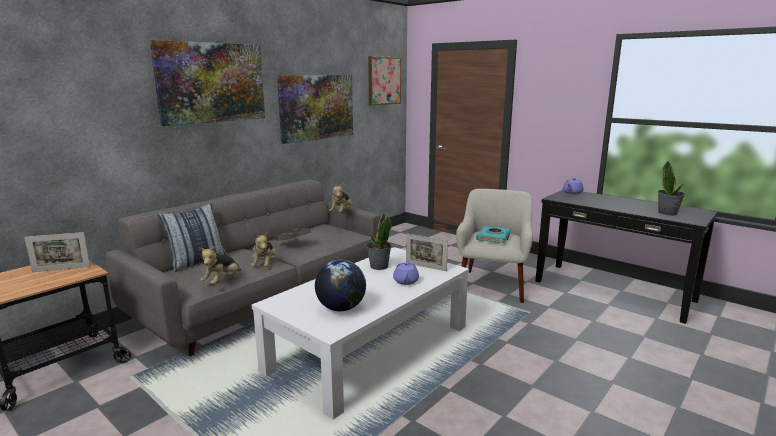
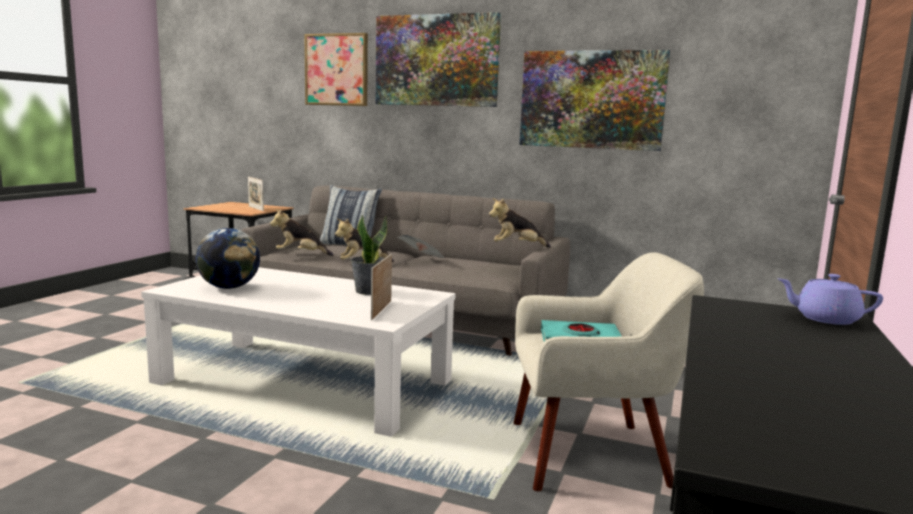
camera: 70 degrees right, 5 degrees down
(384, 80) = (766, 61): picture -> picture (337, 70)
(406, 281) = (322, 304): purple teapot -> none
(667, 213) = (792, 418): potted plant -> none

